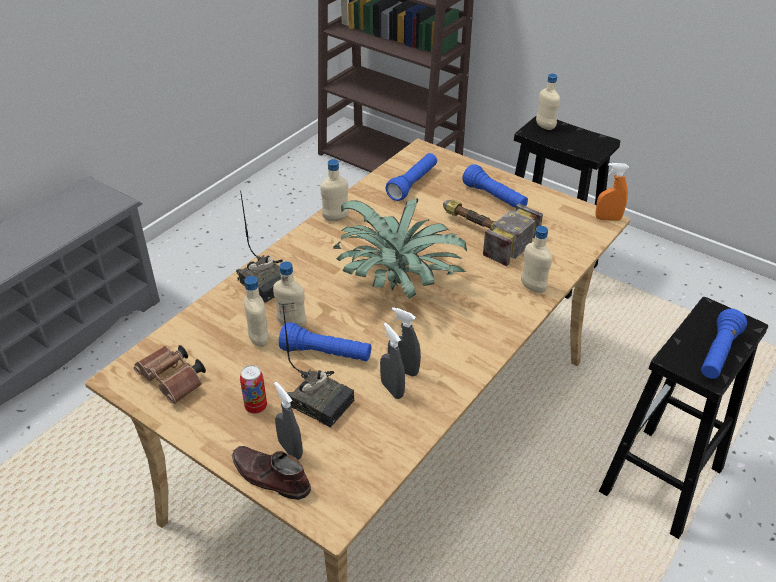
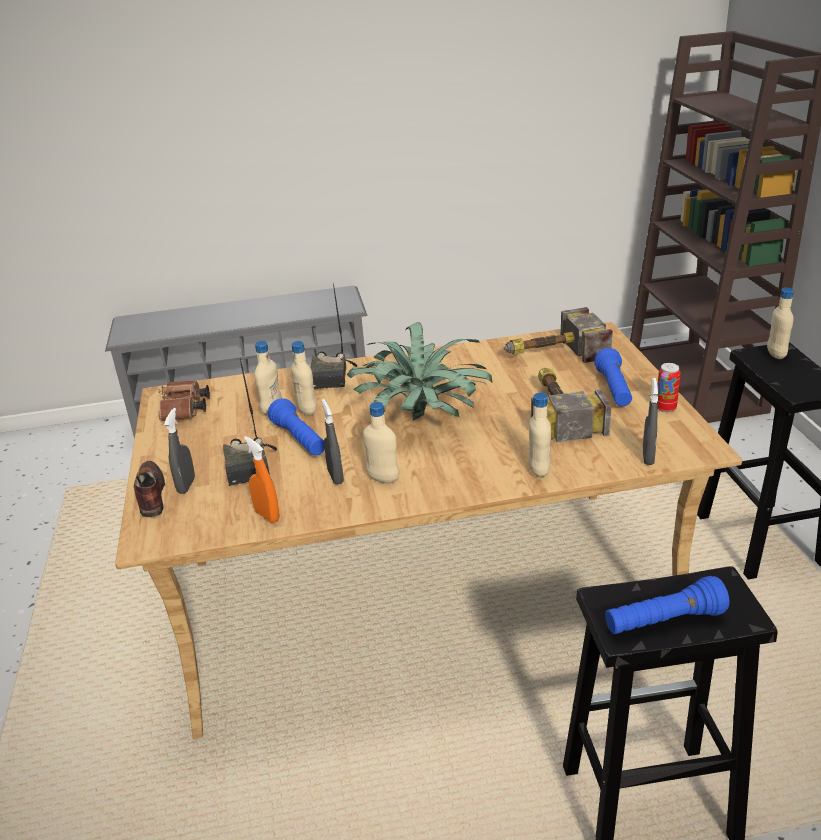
camera: 45 degrees right, 10 degrees down
(256, 407) = (206, 449): can -> can (665, 408)
(336, 218) = (447, 355): beige bottle -> beige bottle (383, 479)
(392, 389) = (307, 485): grey spray bottle -> grey spray bottle (648, 457)
(413, 184) = (551, 353): blue flashlight -> hammer
(608, 218) = (712, 449): orange spray bottle -> orange spray bottle (267, 515)

